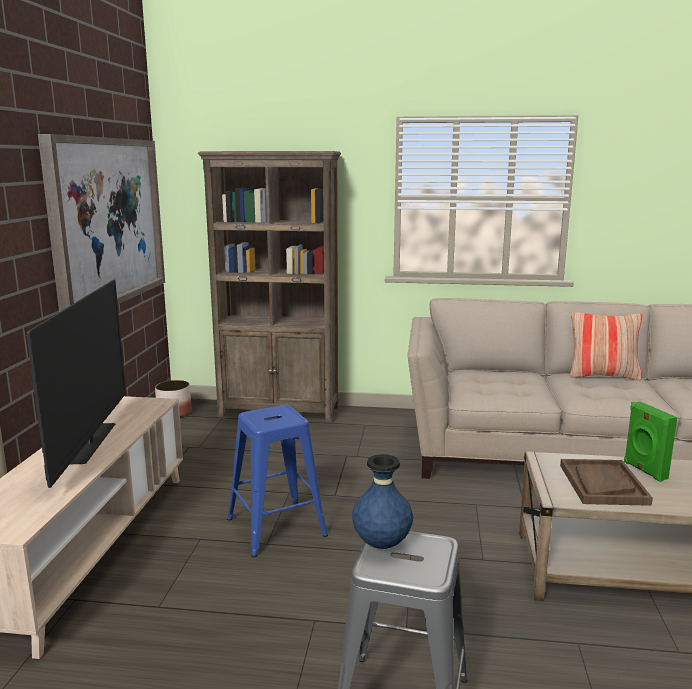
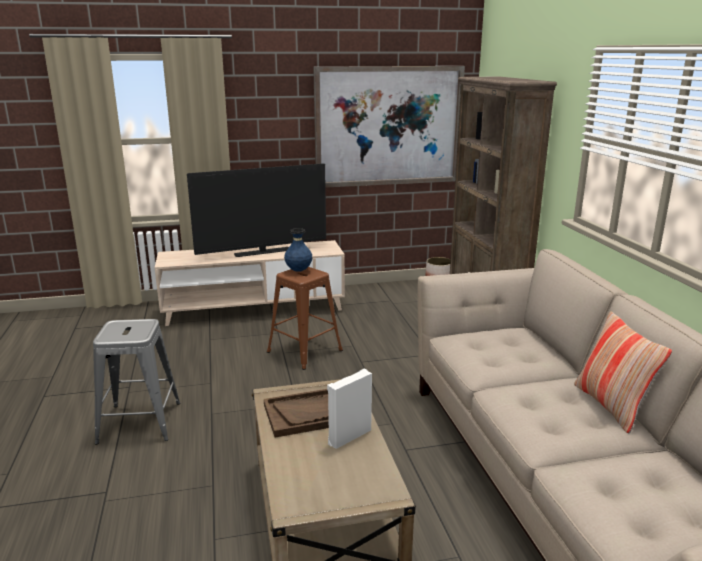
camera: 70 degrees right, 5 degrees up
(276, 526) = (305, 351): blue stool -> brown stool
(382, 544) = (137, 322): blue vase -> blue vase (298, 270)
(644, 470) = (348, 436): green speaker -> white speaker

